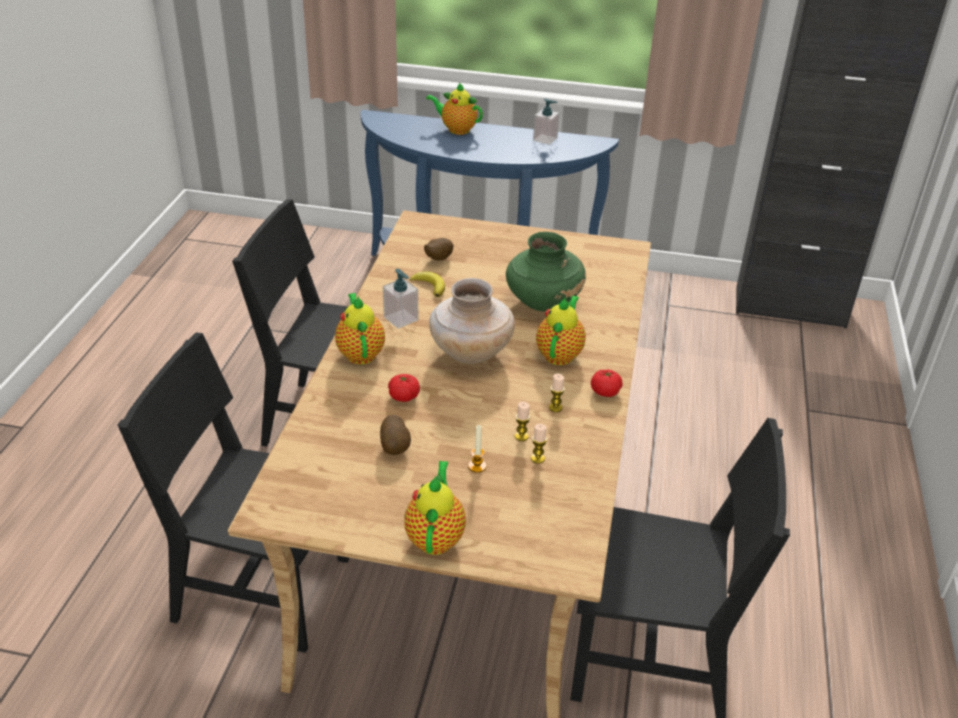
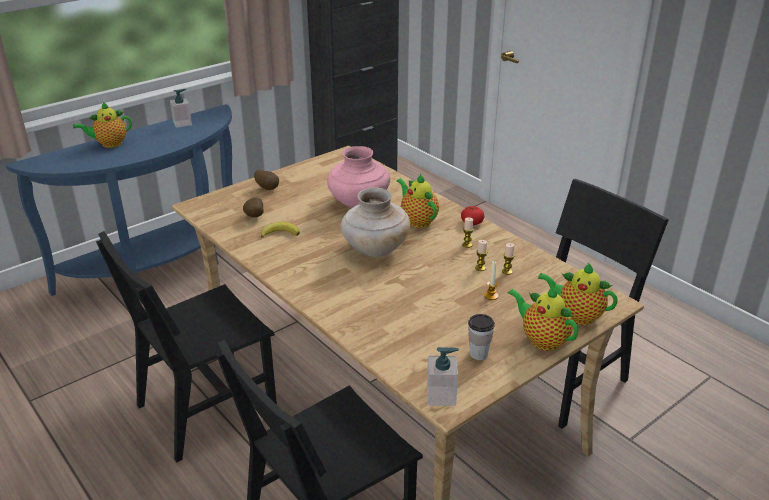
camera: 50 degrees left, 5 degrees down
(360, 352) = (316, 291): teapot -> teapot (576, 315)
(364, 500) = (478, 354): none -> cup
(395, 448) = (438, 319): potato -> potato (268, 188)
(401, 319) = (301, 259): soap dispenser -> soap dispenser (441, 396)
(404, 396) = (388, 293): tomato -> none
(542, 302) = (358, 203): green vase -> pink vase

